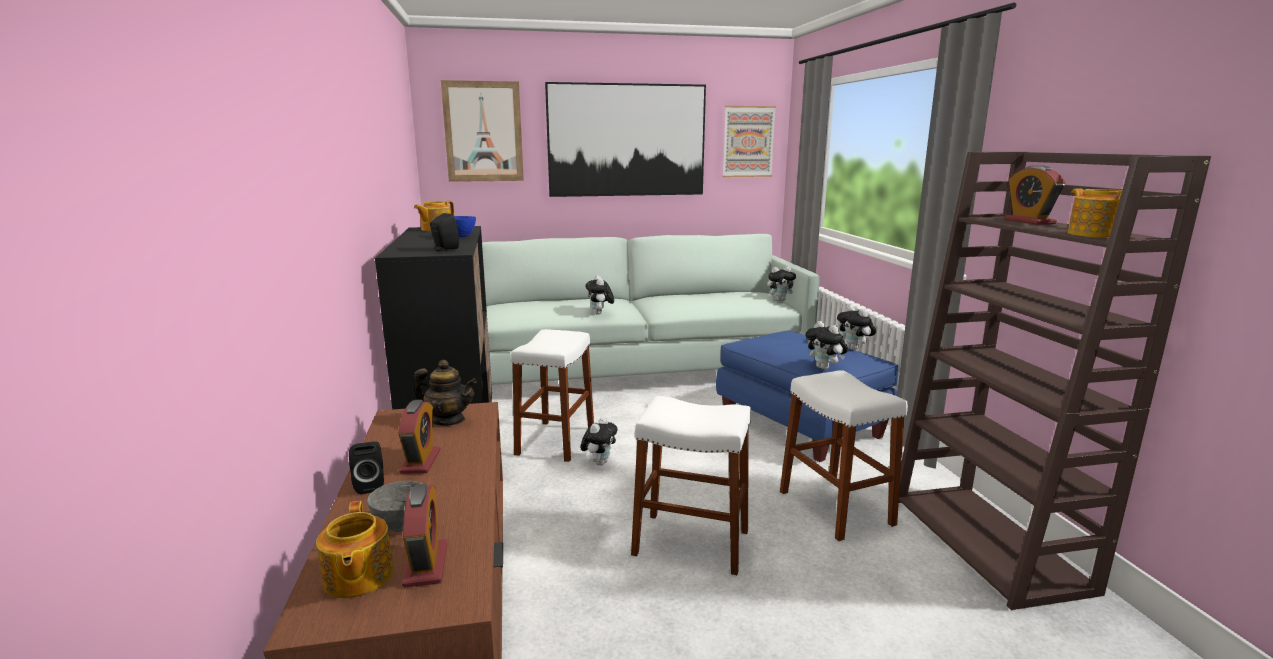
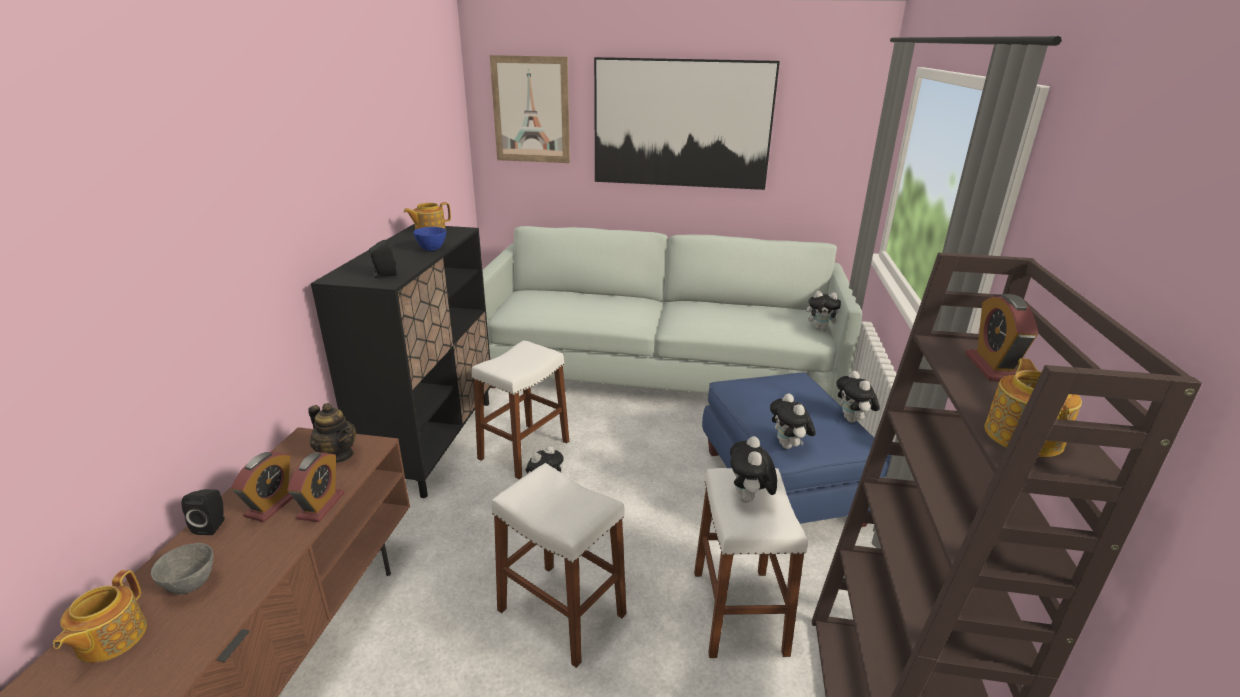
camera: 20 degrees right, 10 degrees up
(426, 565) = (165, 642): alarm clock -> alarm clock (321, 506)
(600, 314) = (608, 321): plush toy -> plush toy (749, 500)
(748, 141) = (828, 131): picture -> none

